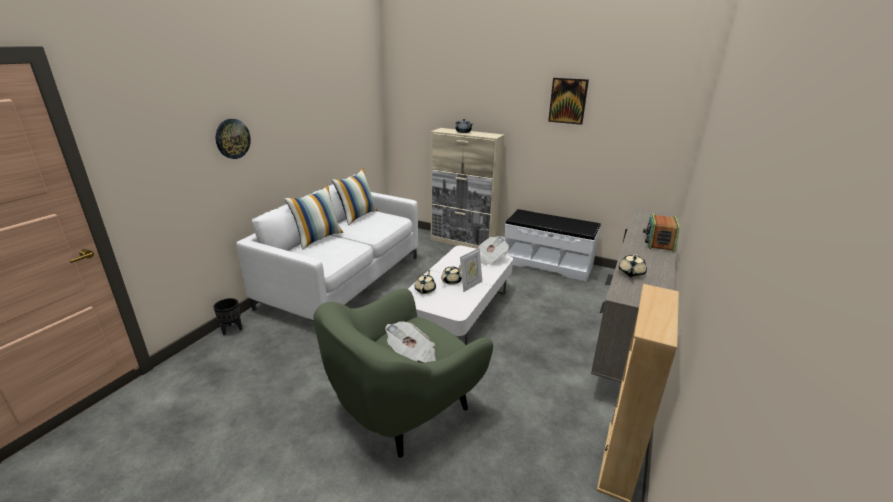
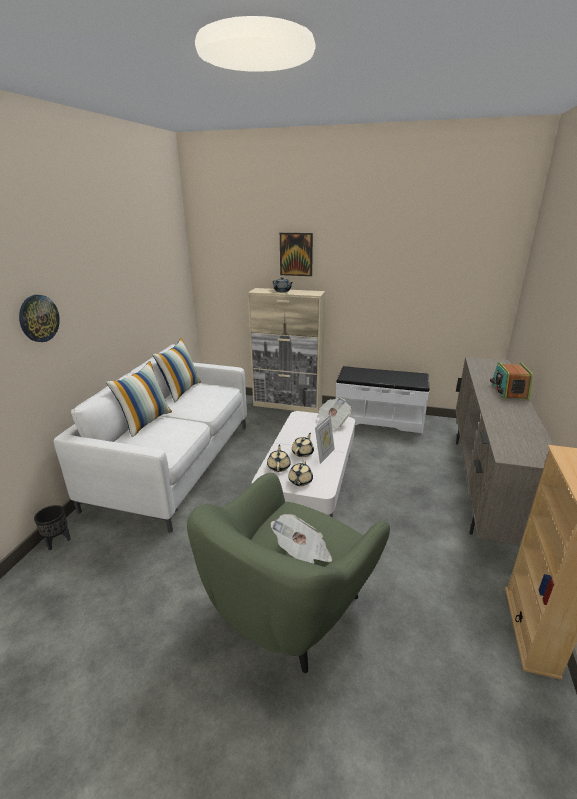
camera: 10 degrees left, 0 degrees up
(568, 101) = (390, 253): picture -> picture (296, 254)
(631, 273) = (503, 429): beige teapot -> beige teapot (300, 481)

